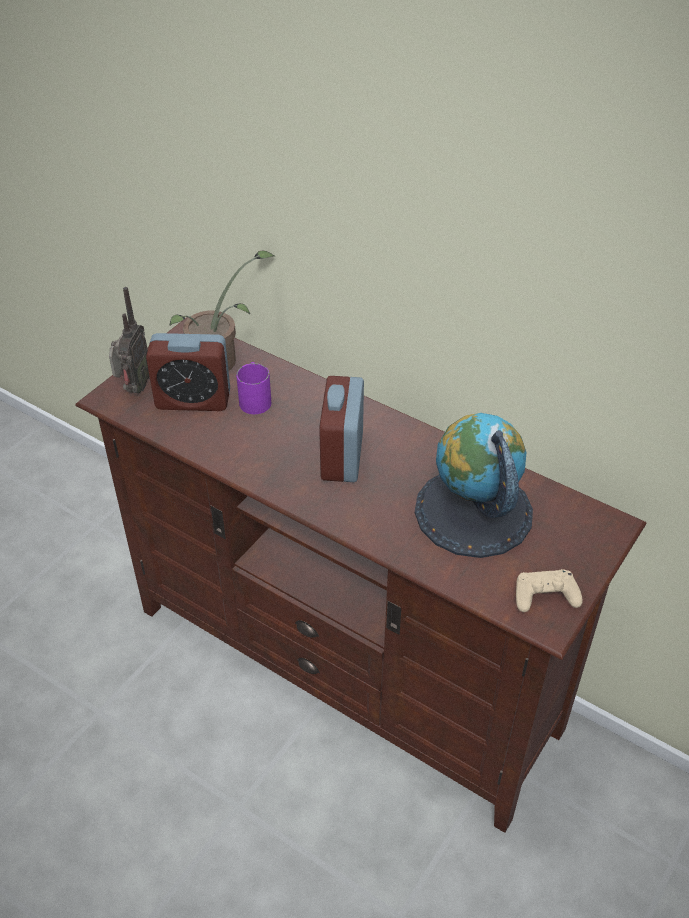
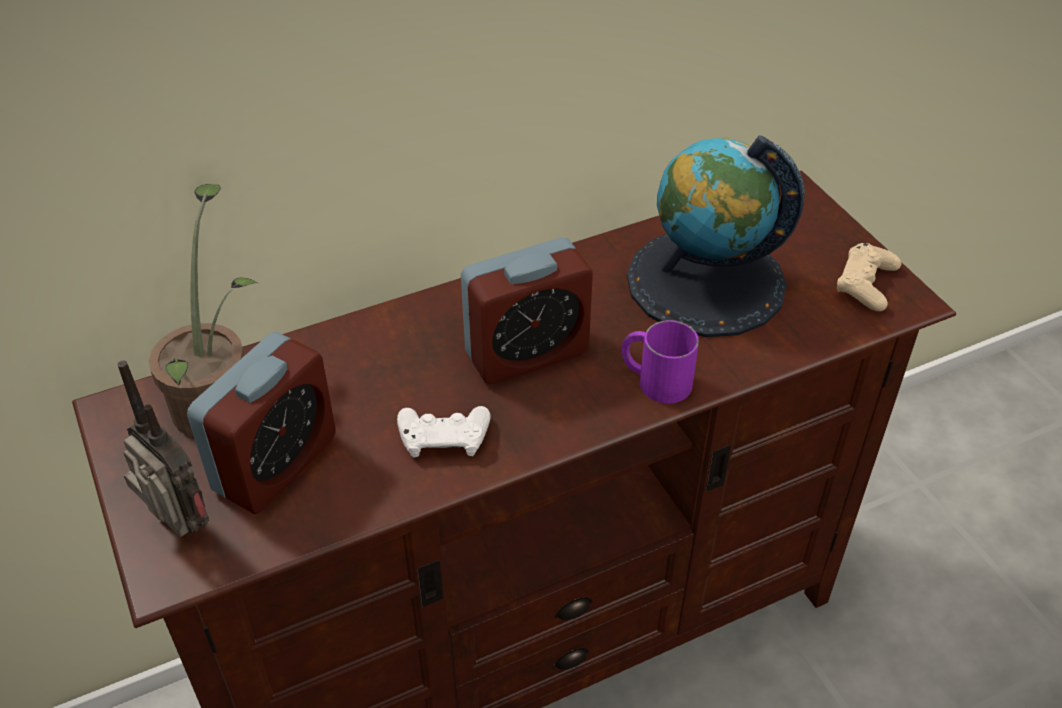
camera: 60 degrees left, 0 degrees up
(253, 451) = (444, 437): none -> white game controller
(255, 398) = (337, 394): purple mug -> purple mug (655, 380)
(342, 456) = (527, 353): alarm clock -> alarm clock turned 60 degrees counterclockwise

